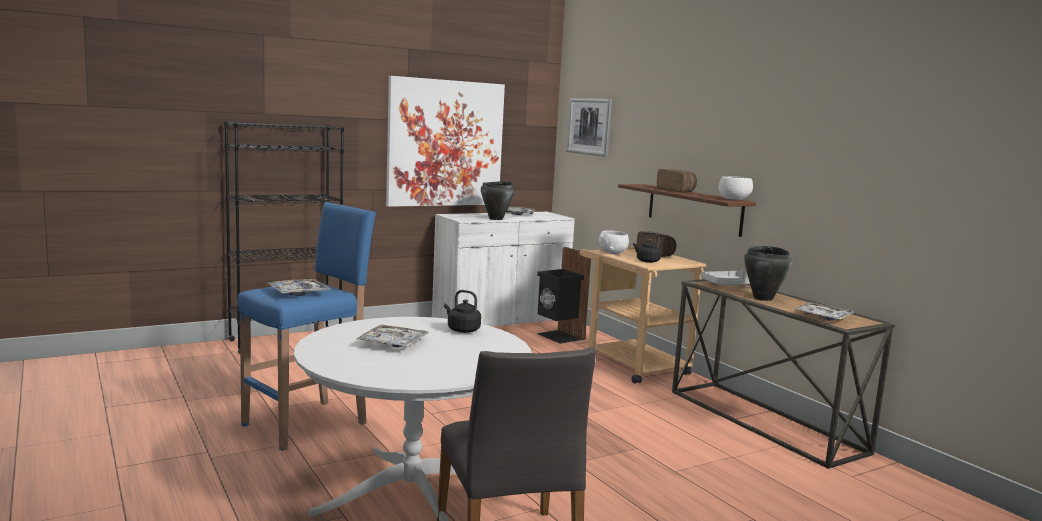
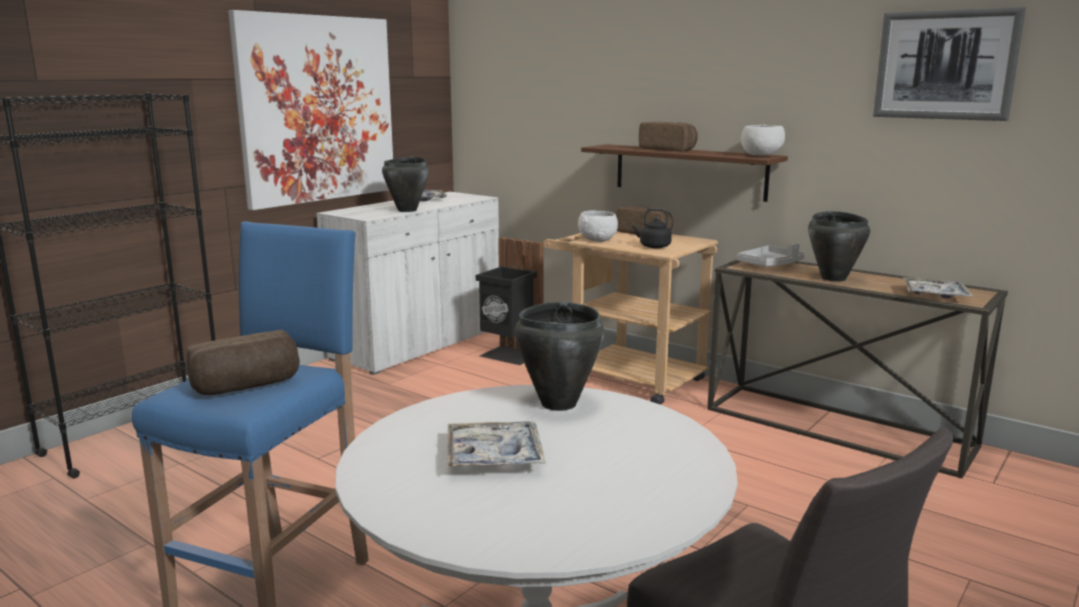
camera: 20 degrees left, 5 degrees up
(298, 293) = (247, 386): tray -> bread
(462, 330) = (558, 404): black kettle -> black cooking pot
(589, 126) = (507, 72): picture -> picture (945, 65)

